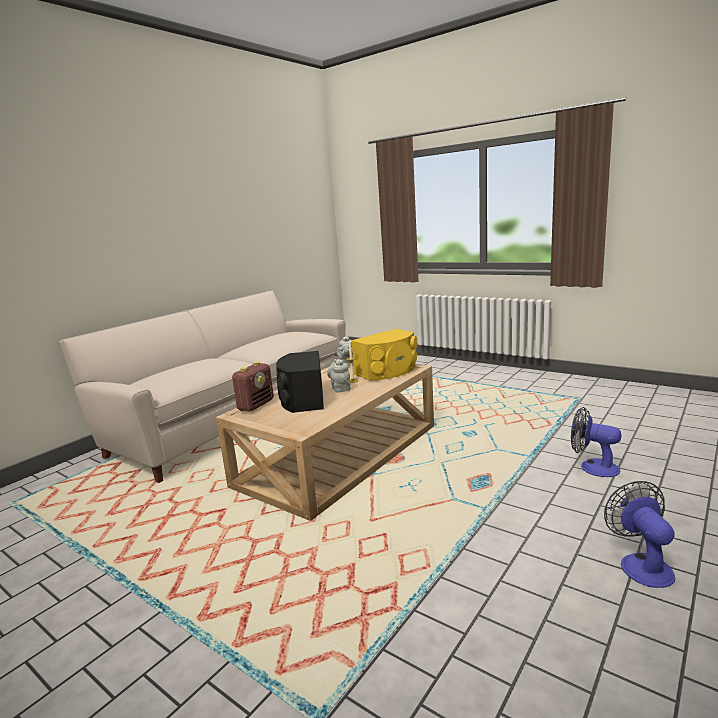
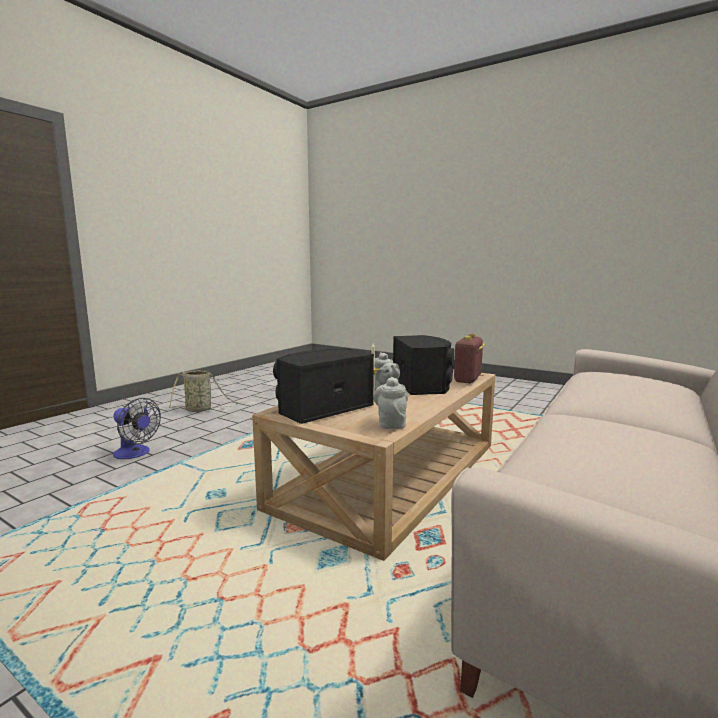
camera: 175 degrees right, 5 degrees down
(388, 371) = (322, 407): yellow speaker -> black speaker
(641, 564) = (200, 410): fan -> basket

